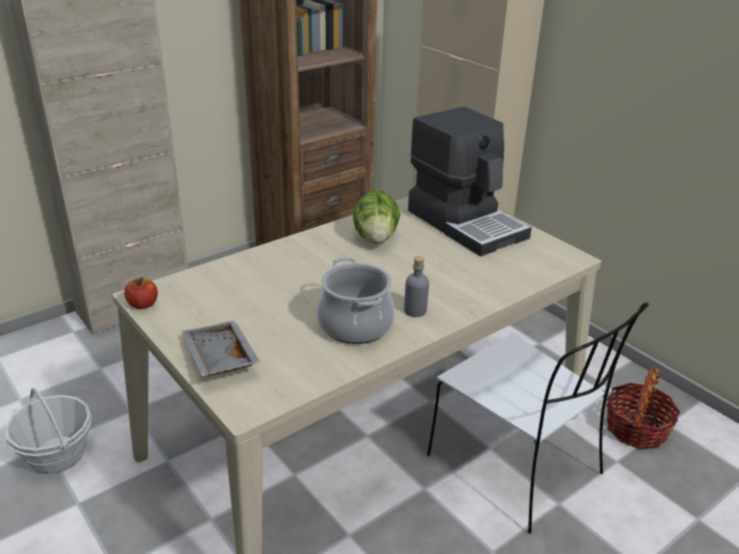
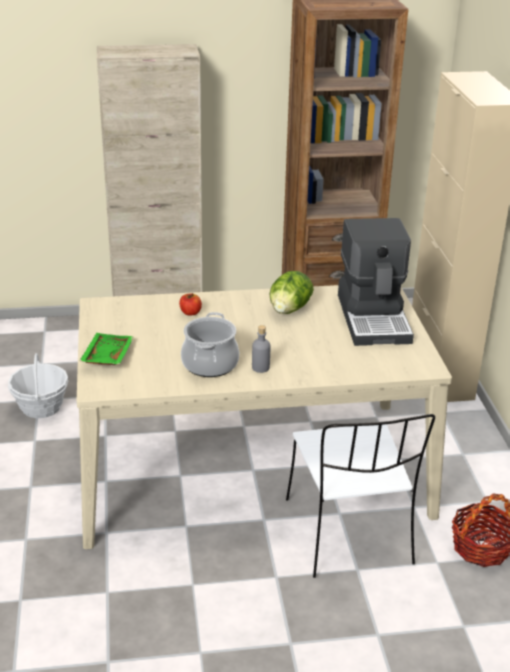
camera: 30 degrees right, 0 degrees up
(143, 304) = (92, 310): apple -> apple (190, 312)
(218, 358) = (106, 356): grey tray -> green tray

